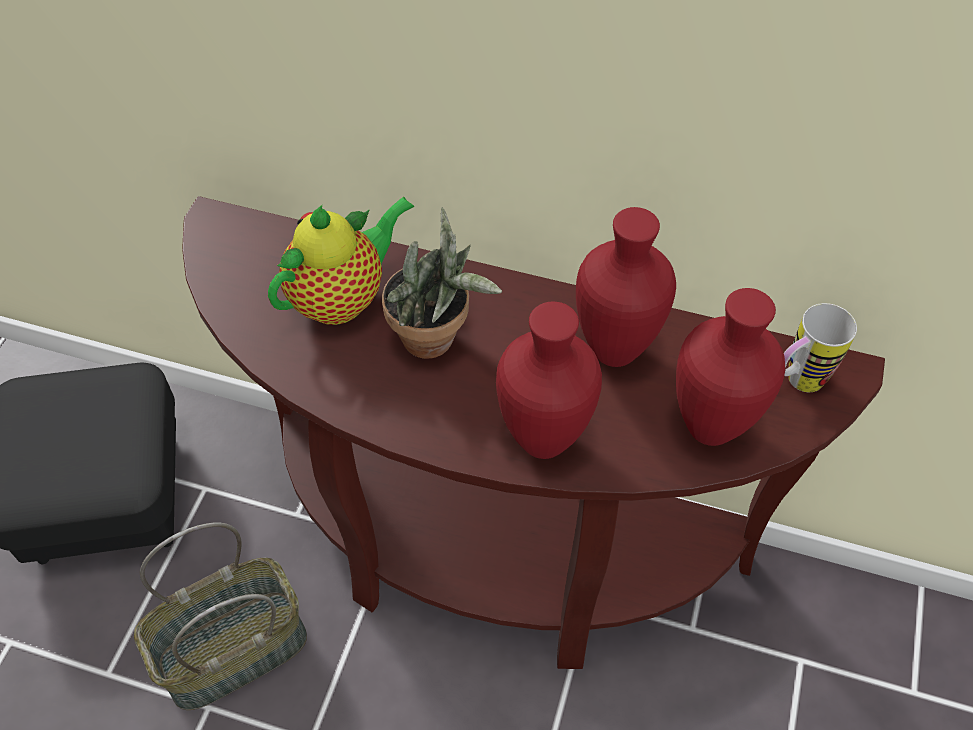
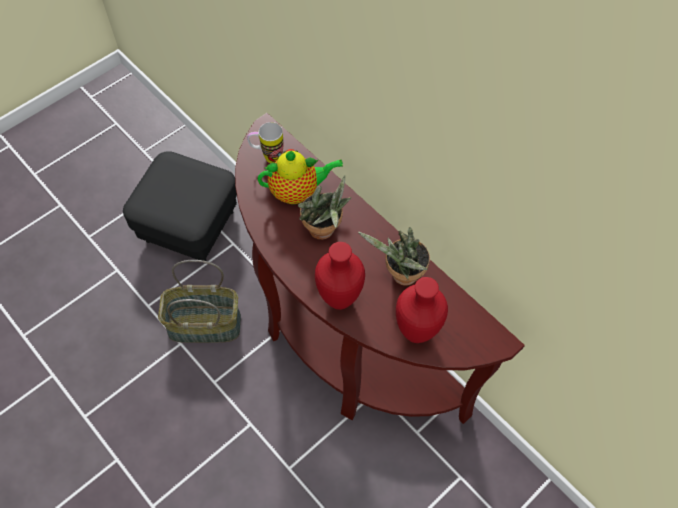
camera: 30 degrees right, 5 degrees up
(617, 349) = (401, 276): red vase -> potted plant
(796, 383) = (471, 334): mug -> mug (267, 157)

